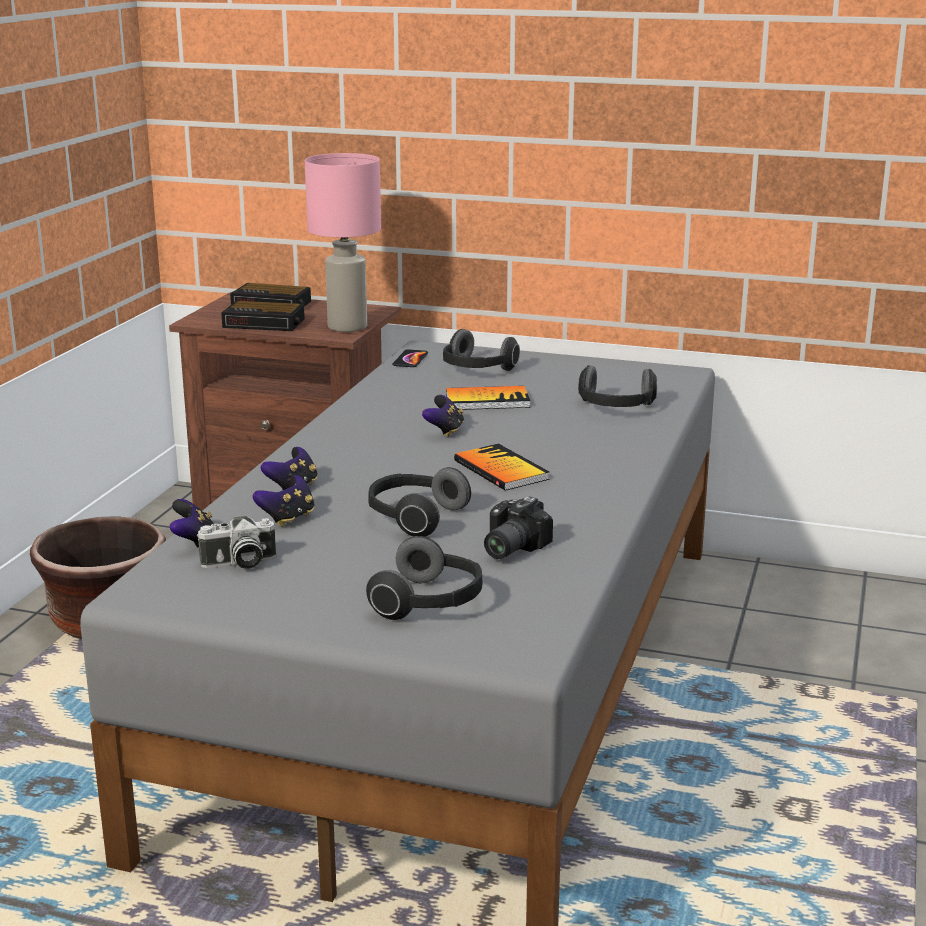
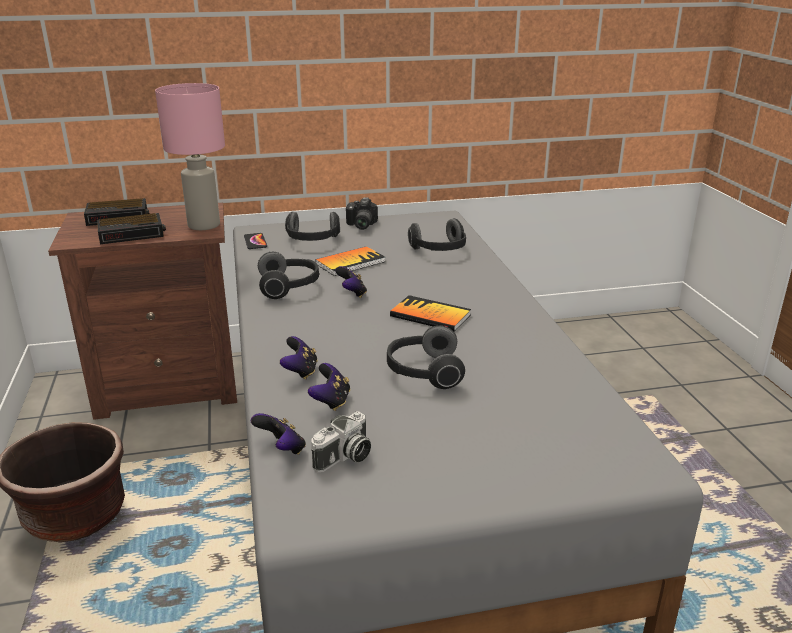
camera: 30 degrees left, 5 degrees up
(430, 603) = (531, 445): headphones -> headphones (289, 287)
(508, 548) = (518, 378): camera -> camera (360, 225)

